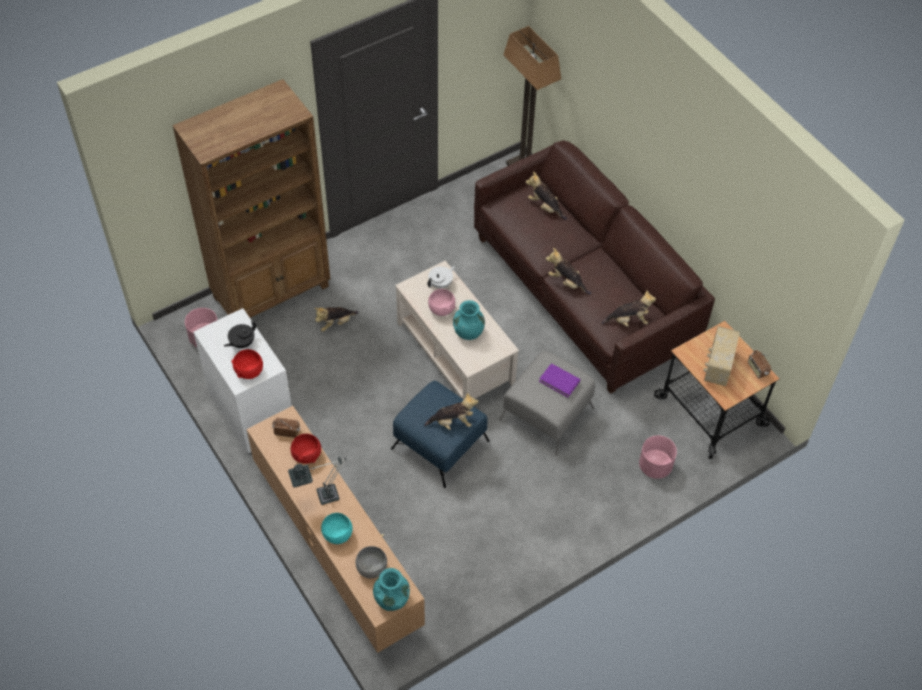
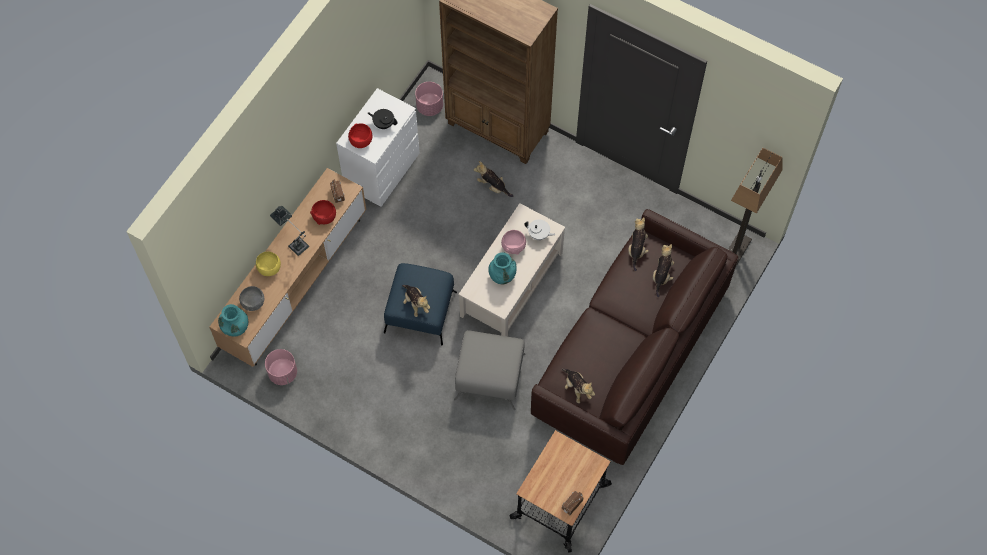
camera: 65 degrees right, 10 degrees up
(337, 535) = (269, 268): turquoise bowl -> yellow bowl
(559, 381) = (495, 363): purple book -> none
(566, 282) = (589, 325): plush toy -> plush toy (637, 249)
(655, 466) = (482, 478): pink planter -> pink planter (283, 373)
(718, 366) = (557, 472): radio -> none

